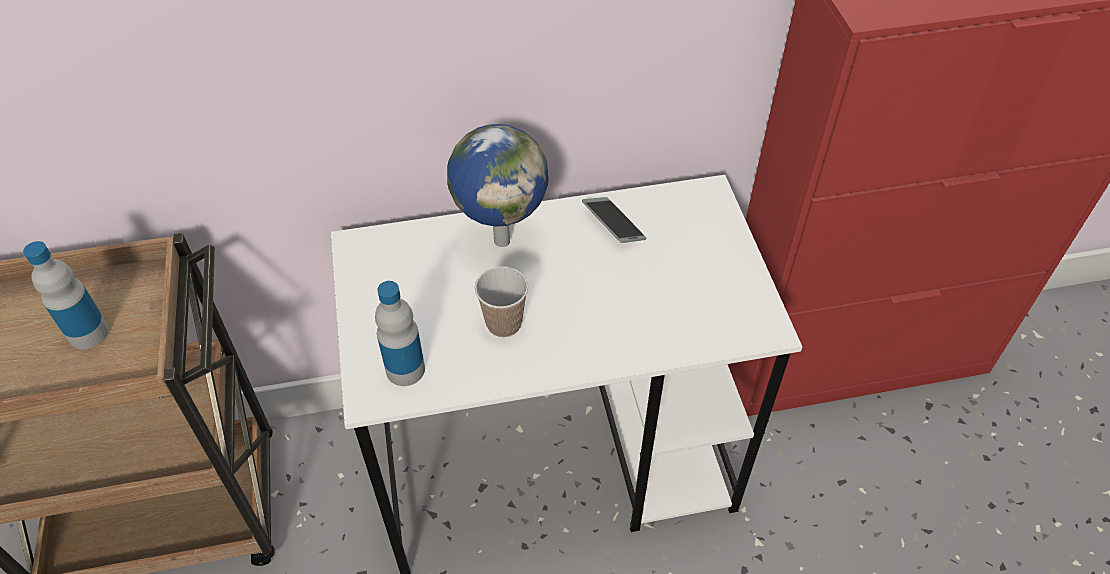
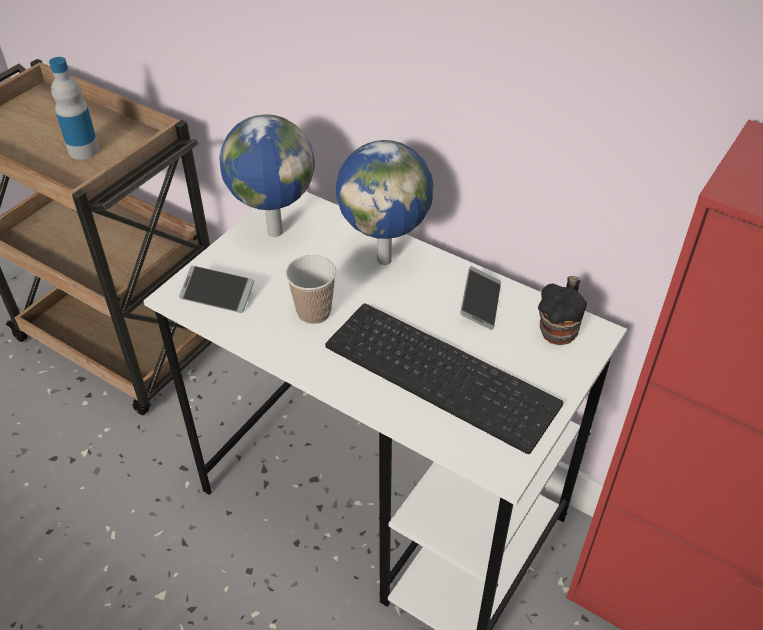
camera: 45 degrees right, 5 degrees down
(379, 281) = (273, 231): none -> globe
(405, 369) = (217, 295): bottle -> phone
(654, 296) = (444, 373): none -> keyboard
(686, 205) = (560, 328): none -> mug

